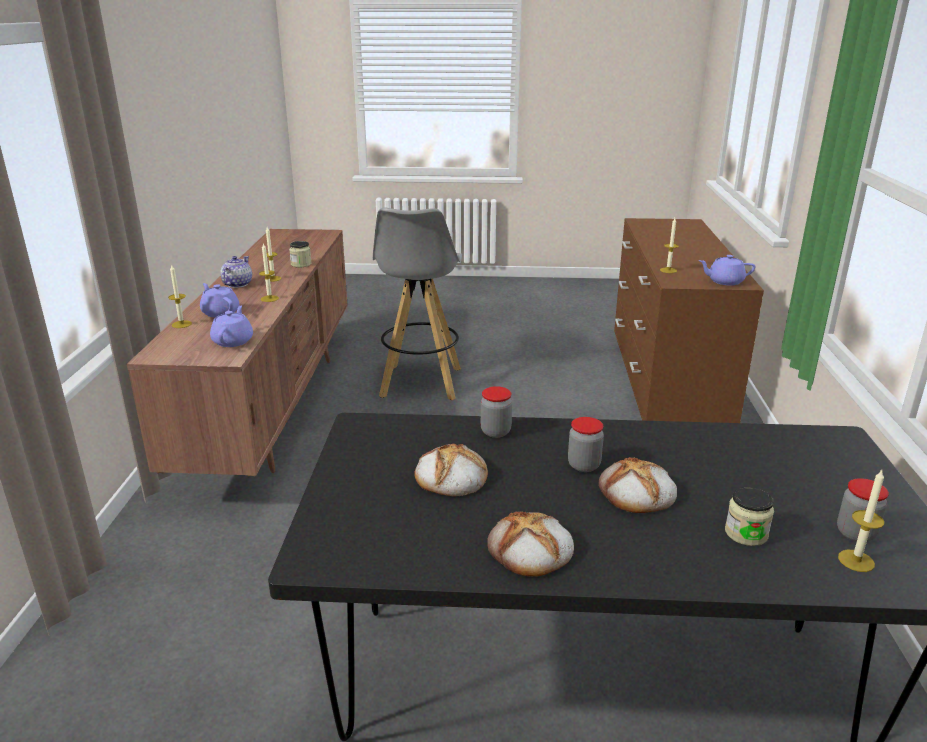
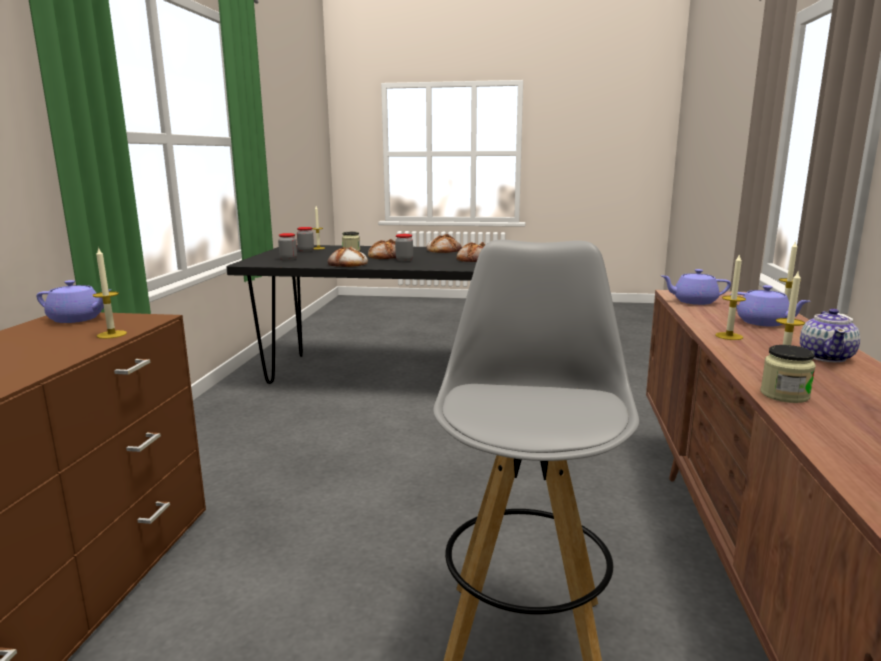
camera: 175 degrees left, 10 degrees down
(233, 341) = (693, 301): purple teapot -> purple teapot turned 90 degrees clockwise
(495, 431) = (447, 266): jar -> jar (288, 259)
(667, 439) = (348, 264): none -> bread

